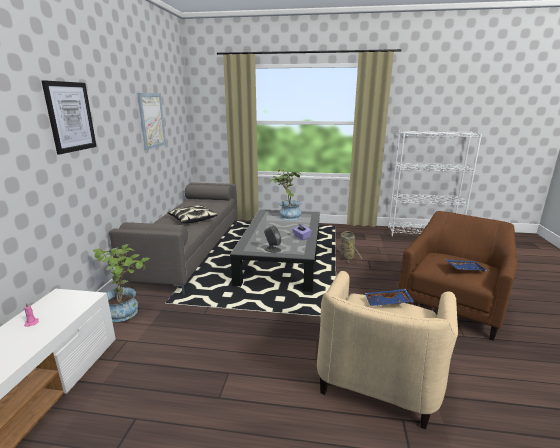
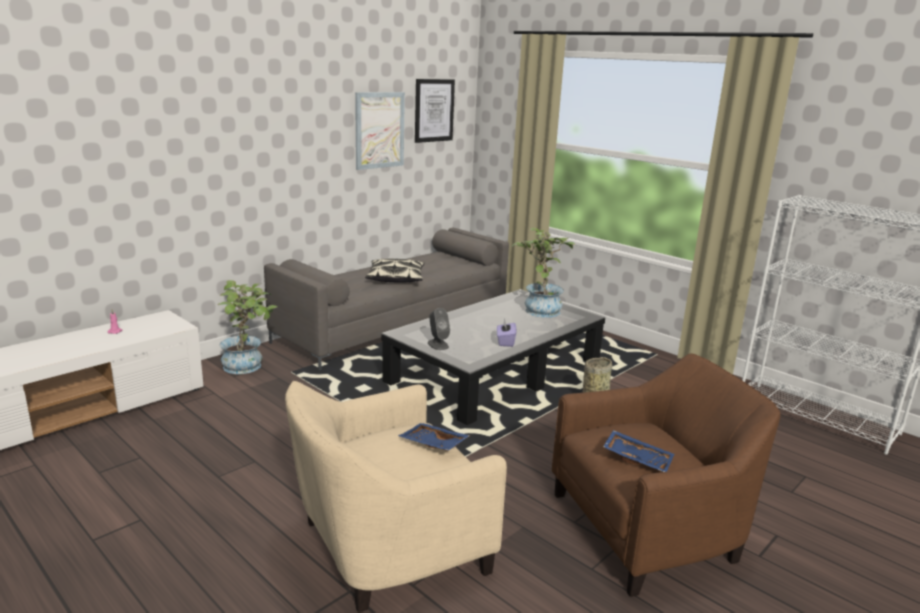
camera: 35 degrees right, 0 degrees up
(70, 117) = (230, 122): picture -> picture (434, 110)

